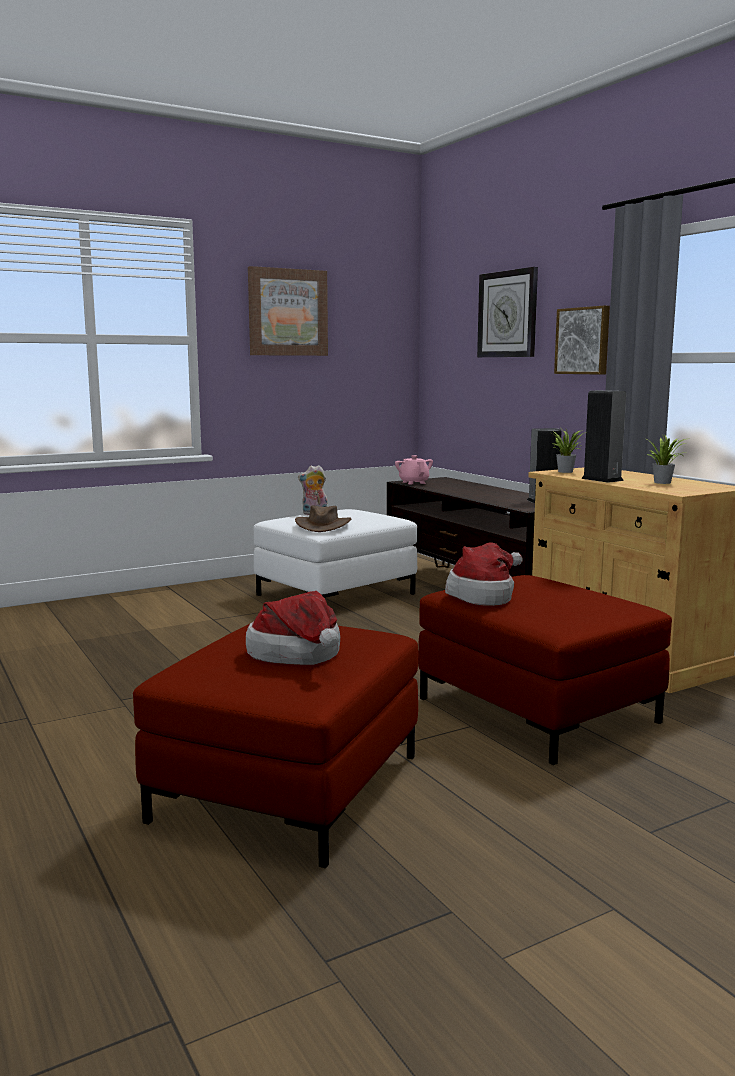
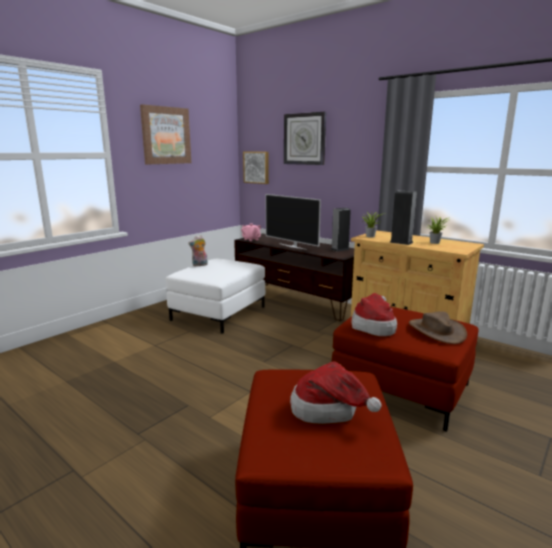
camera: 20 degrees left, 5 degrees up
(323, 525) = (215, 275): brown hat -> brown hat (436, 331)
(468, 493) = (293, 246): none -> television
(583, 341) = (359, 157): picture -> picture (256, 167)

